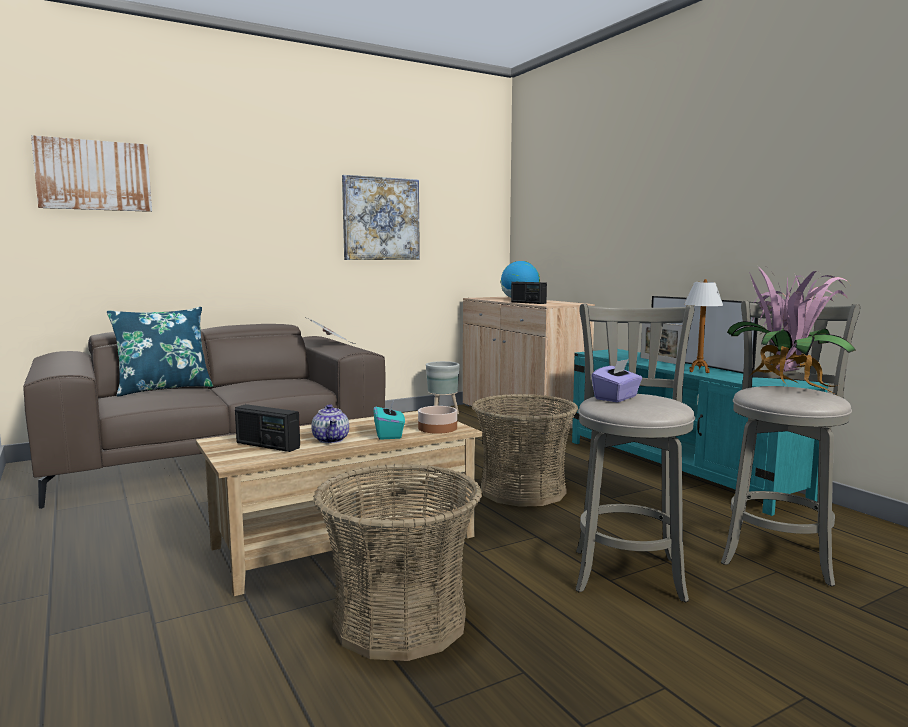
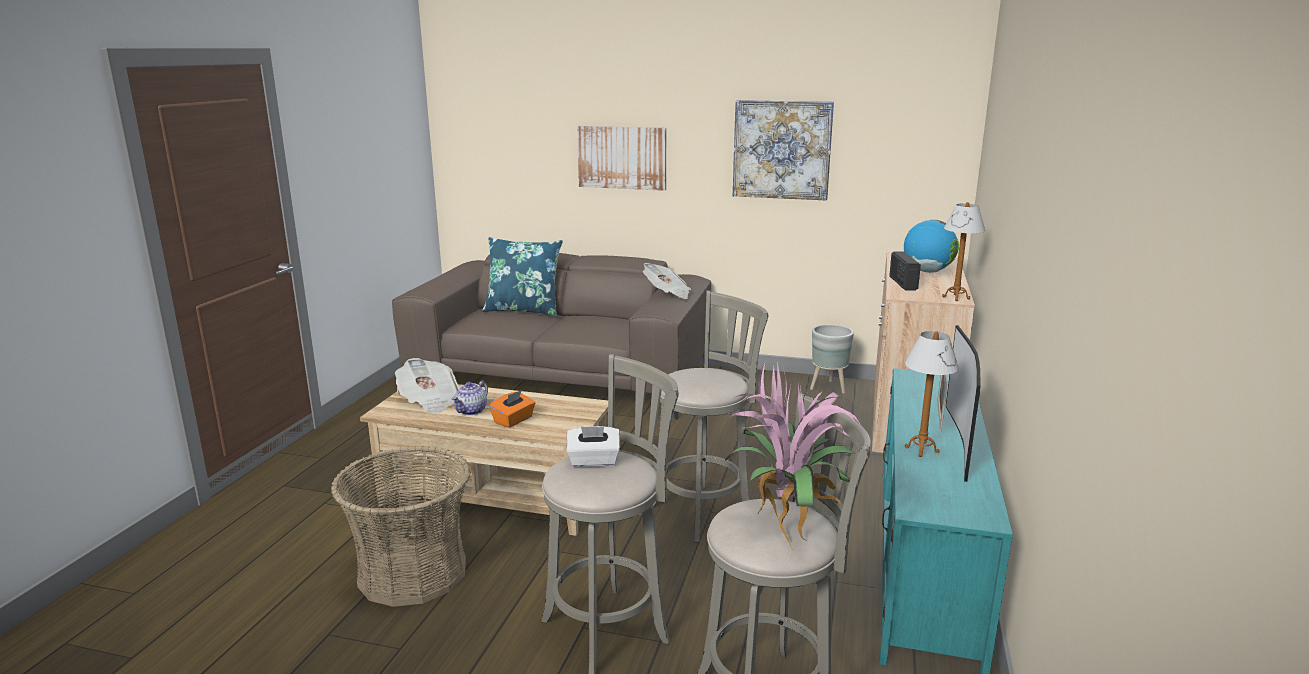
camera: 45 degrees right, 10 degrees up
(94, 175) = (507, 111): picture -> picture (622, 157)
(267, 445) = (430, 402): radio -> newspaper
(389, 434) = (514, 420): turquoise tissue box -> orange tissue box
(437, 428) = (559, 426): bowl -> none
(523, 490) = (705, 511): basket -> grey stool
(576, 303) = (956, 298): none -> table lamp
(616, 398) = (593, 461): purple tissue box -> white tissue box

